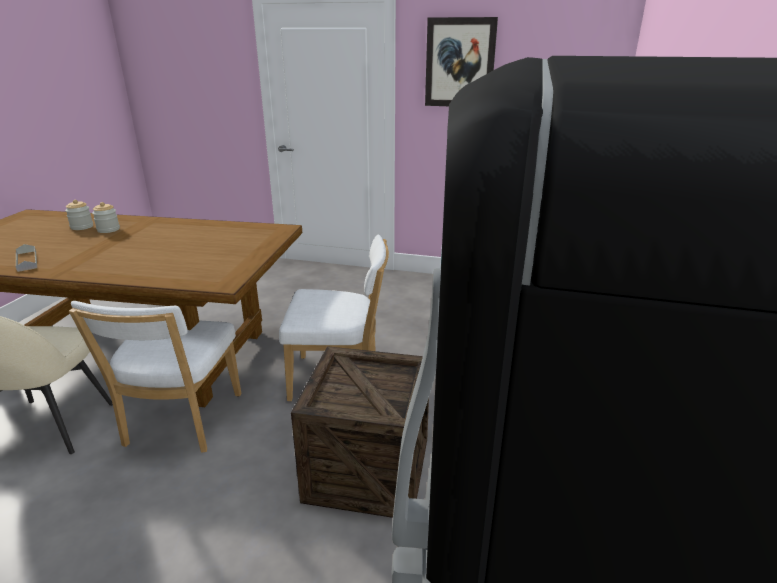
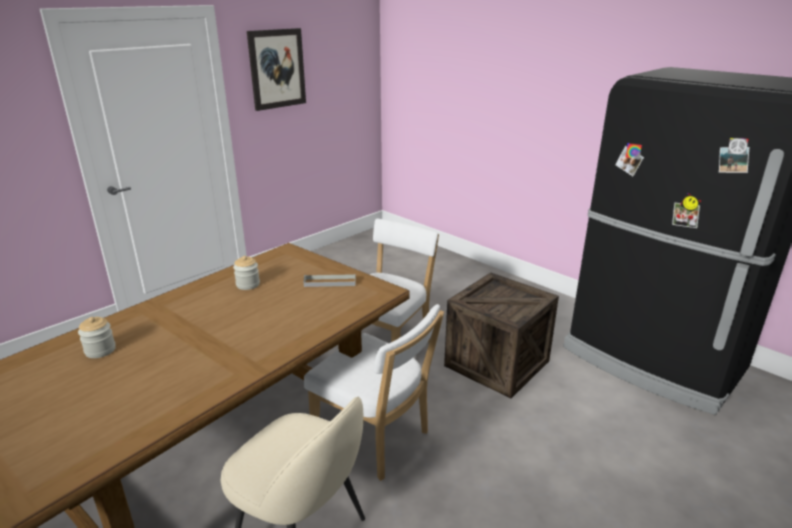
camera: 60 degrees left, 0 degrees up
(27, 260) = (182, 390): grey tray -> grey tray (330, 282)
(108, 230) = (144, 333): jar -> jar (248, 284)

